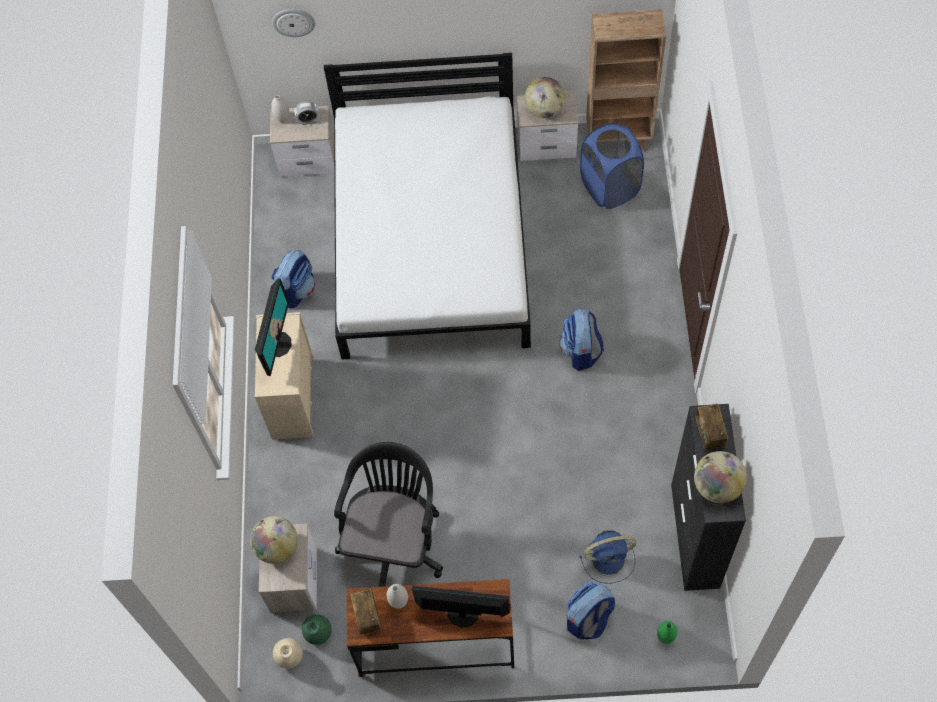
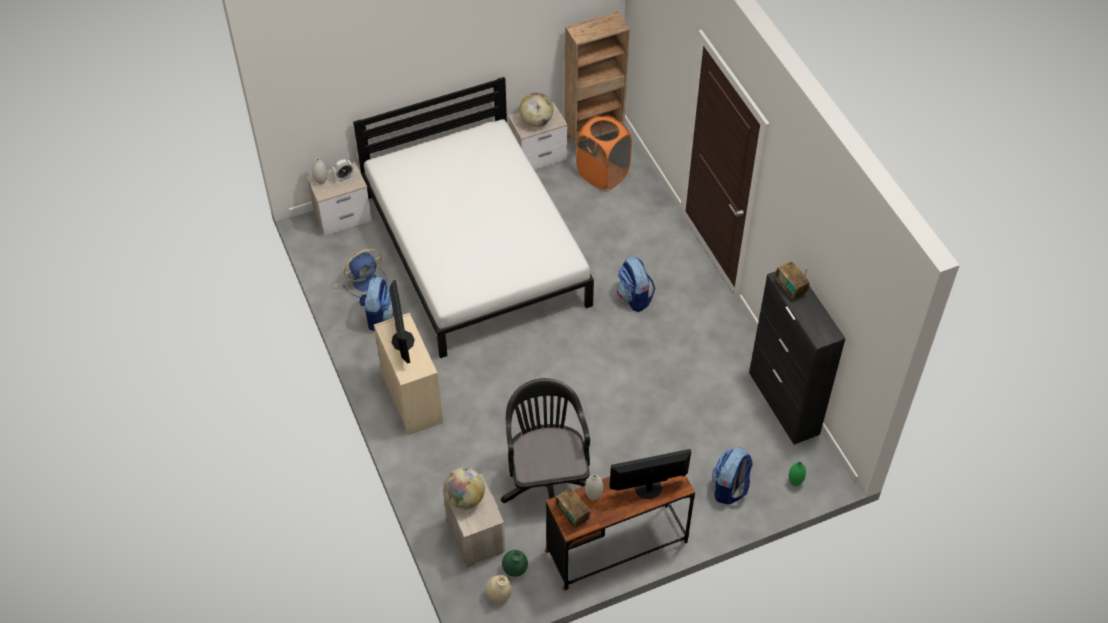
camera: 25 degrees left, 10 degrees down
(293, 21) = (328, 85): wall clock -> none
(609, 187) = (603, 174): blue laundry basket -> orange laundry basket
(610, 559) = (726, 440): blue fan -> blue fan (366, 281)
(717, 486) = (813, 322): globe -> none

